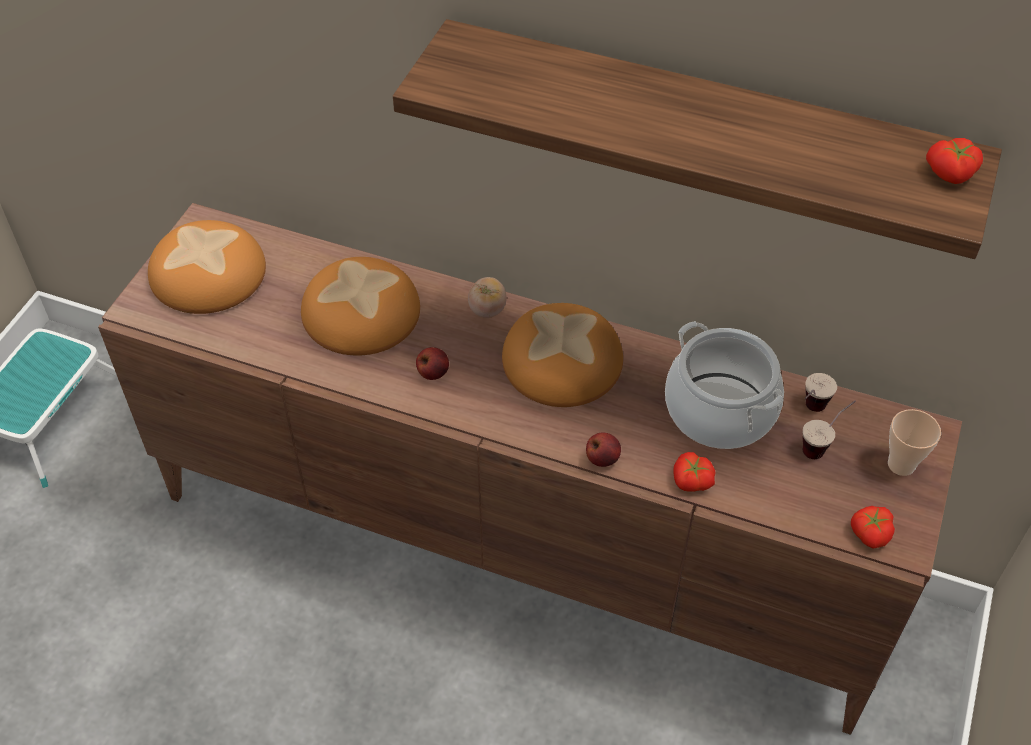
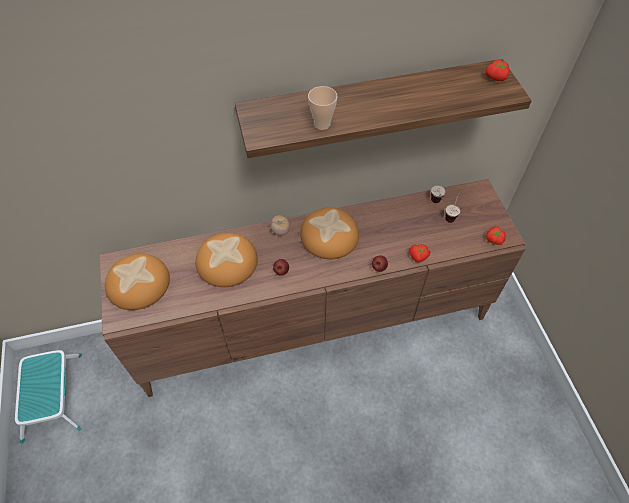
camera: 35 degrees left, 5 degrees up
(719, 411) = (405, 222): cooking pot -> none
(901, 464) = (482, 206): cup -> cup (322, 124)

